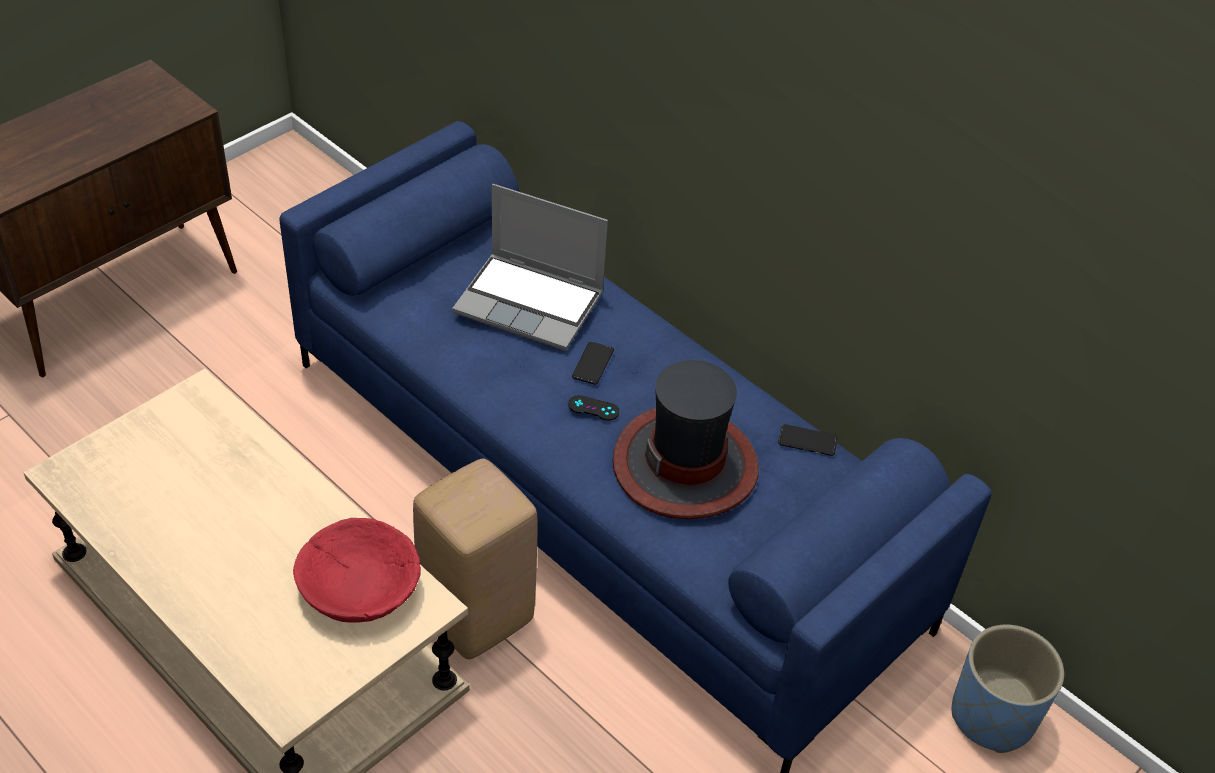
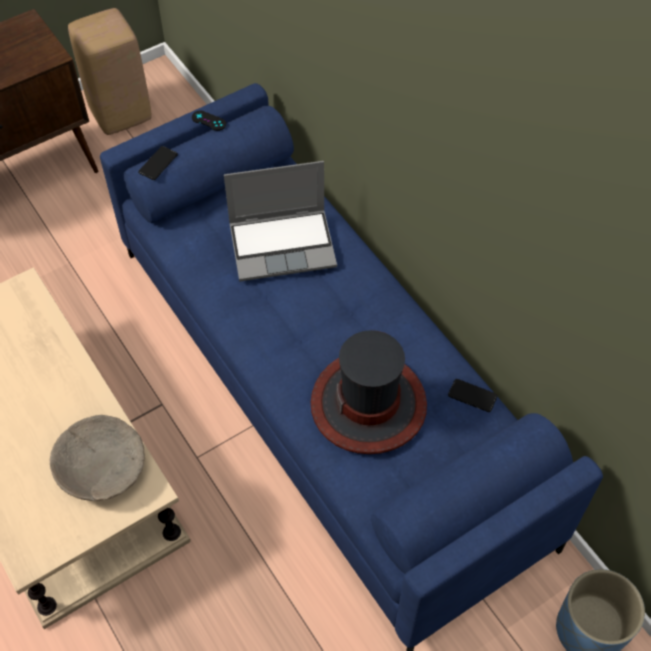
camera: 15 degrees right, 10 degrees up
(360, 588) = (102, 469): red bowl -> beige bowl
(477, 614) = (210, 479): beige stool -> beige stool (121, 113)
(531, 303) = (283, 245): laptop -> laptop turned 45 degrees counterclockwise
(593, 364) = (318, 304): phone -> phone (158, 163)
(593, 408) = (309, 344): black game controller -> black game controller (209, 121)

